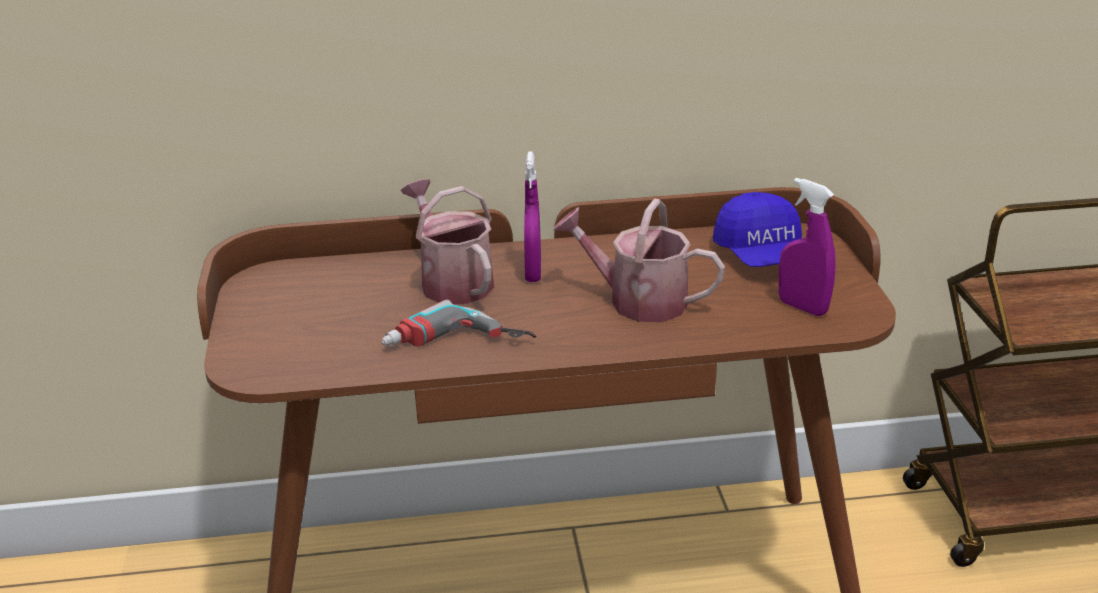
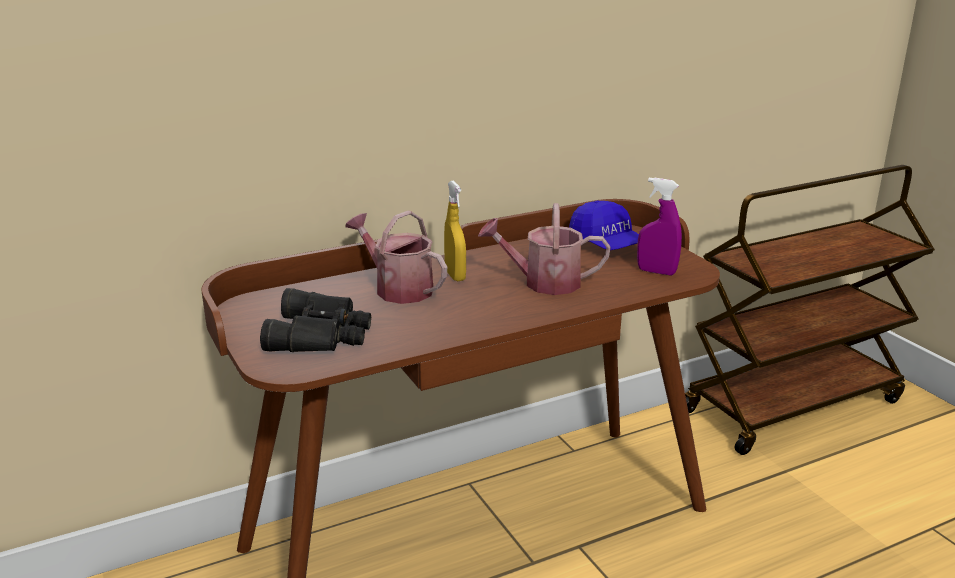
camera: 20 degrees left, 5 degrees down
(321, 332) = (322, 334): none -> black binoculars
(457, 347) = (436, 329): power drill -> none
(533, 273) = (455, 276): purple spray bottle -> yellow spray bottle

